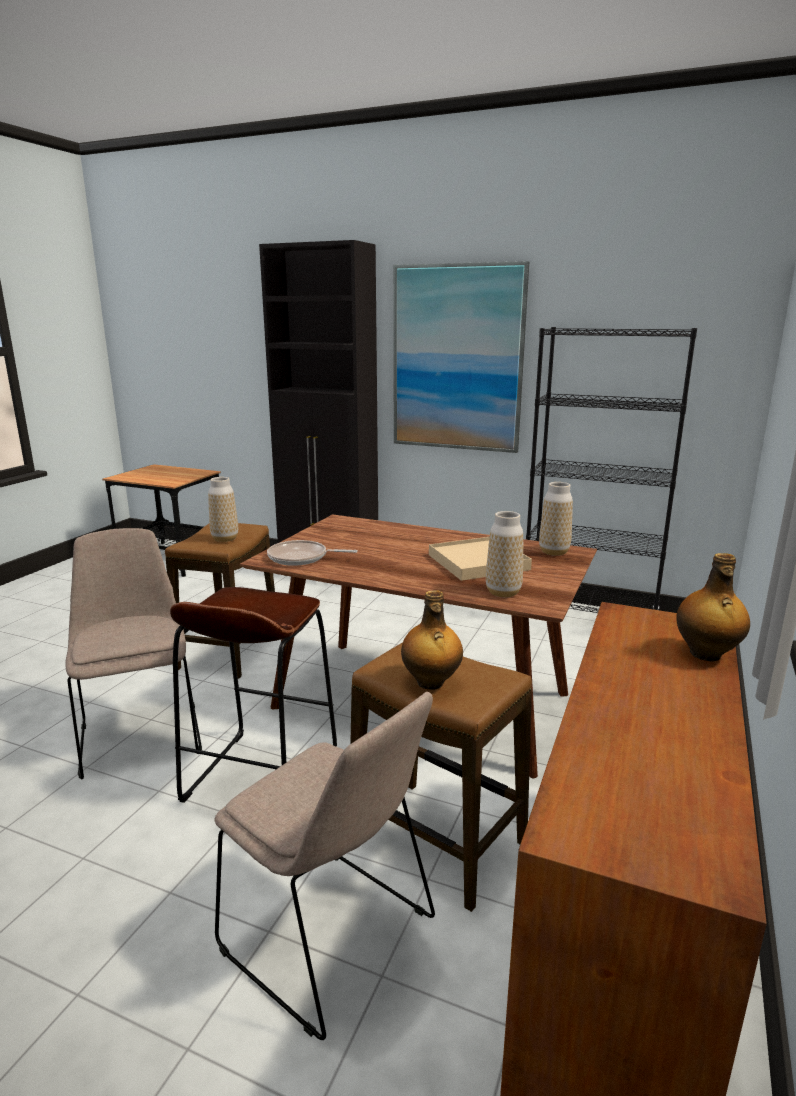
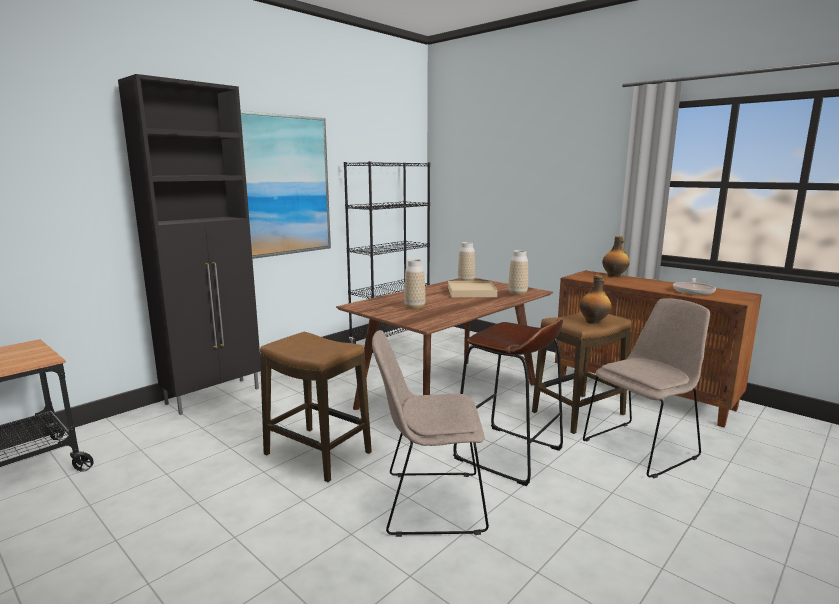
camera: 70 degrees left, 5 degrees down
(225, 538) = (322, 344): vase -> vase (414, 307)
(301, 558) = (431, 318): frying pan -> frying pan (693, 291)

